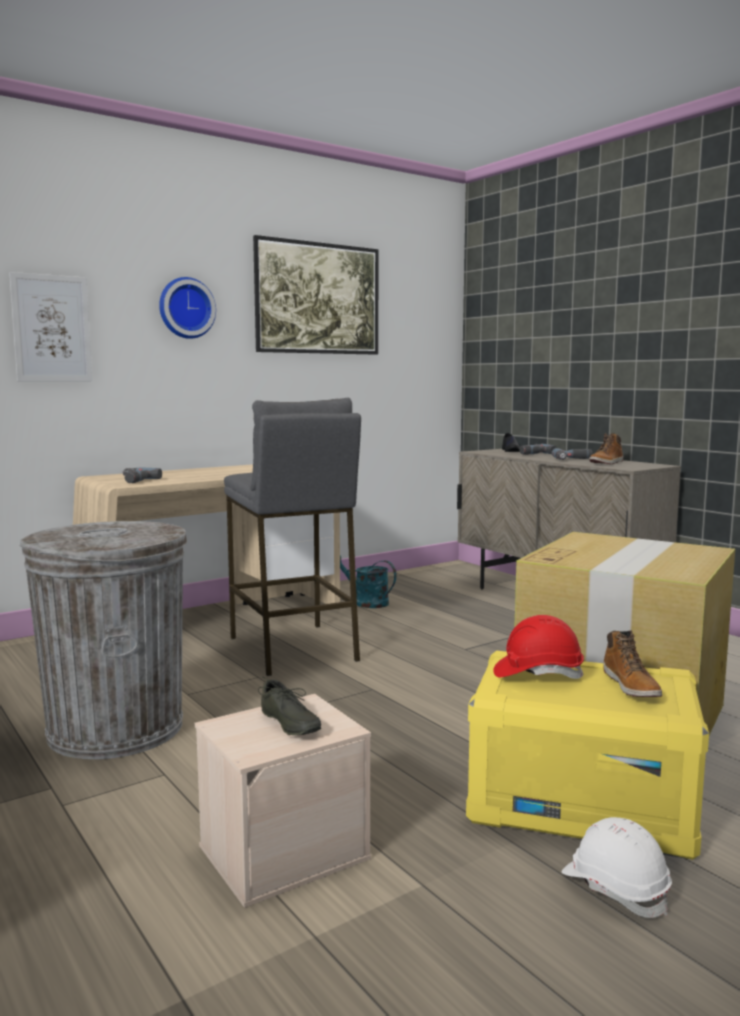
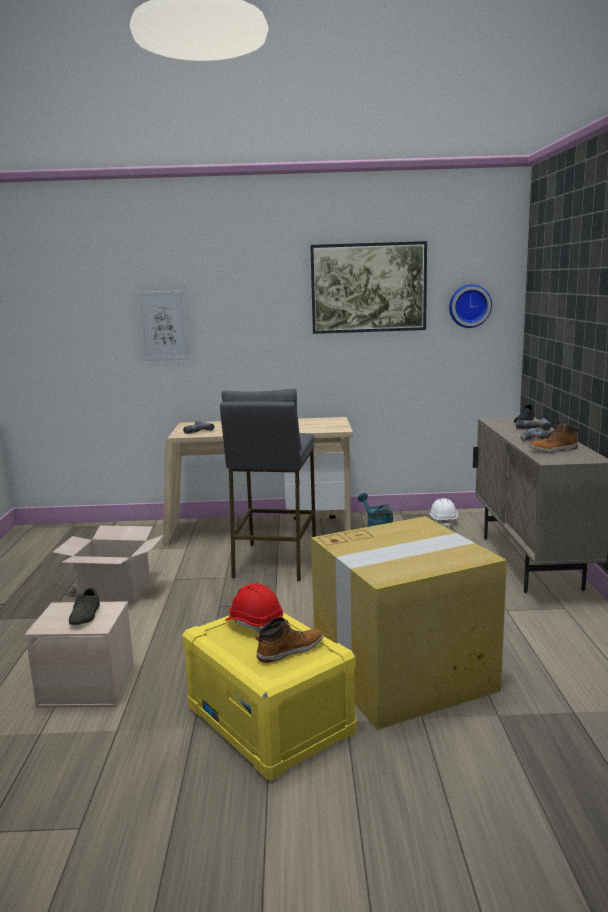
camera: 35 degrees right, 5 degrees up
(116, 728) = (115, 591): grey trash can -> cardboard box
(186, 308) = (256, 305): wall clock -> wall clock (469, 306)
(615, 888) = (200, 775): white hard hat -> white hard hat (443, 521)
(631, 686) = (290, 650): boot -> boot turned 150 degrees counterclockwise

